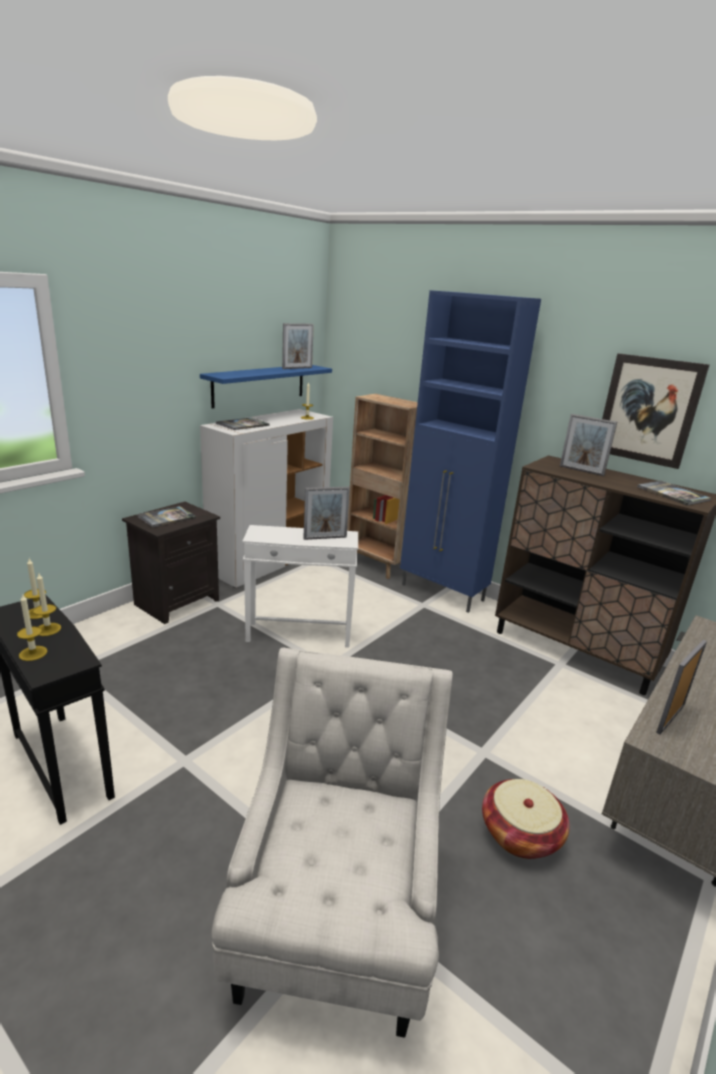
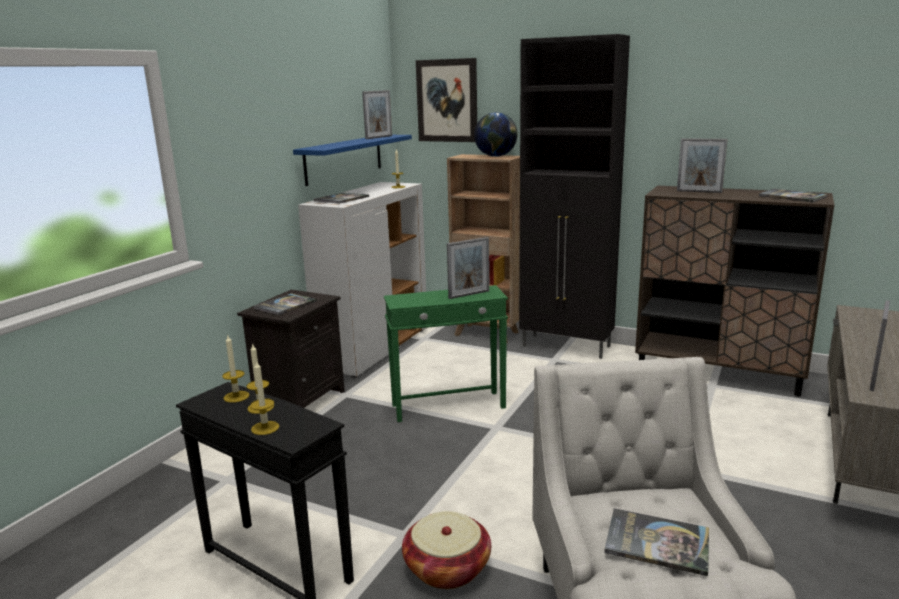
camera: 10 degrees left, 5 degrees down
(299, 635) = (449, 406): white side table -> green side table
(329, 860) = (657, 542): none -> book
(402, 401) = (496, 156): none -> globe
(443, 593) = (567, 347): blue cabinet -> black cabinet
(520, 834) = (760, 525): basket -> basket (447, 568)
(648, 410) = (749, 126): picture -> picture (447, 101)

